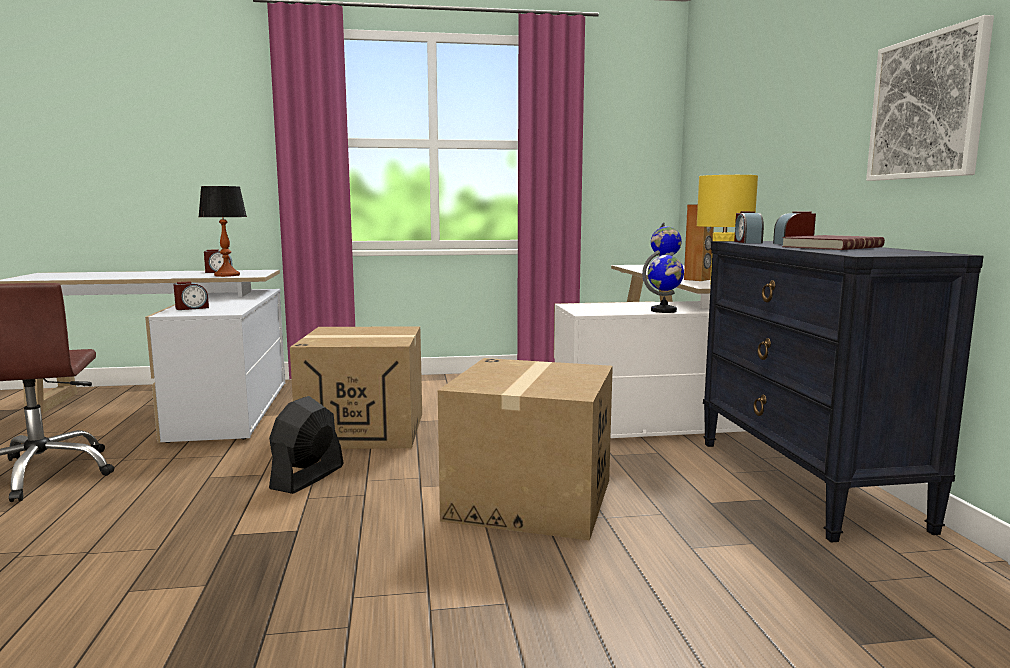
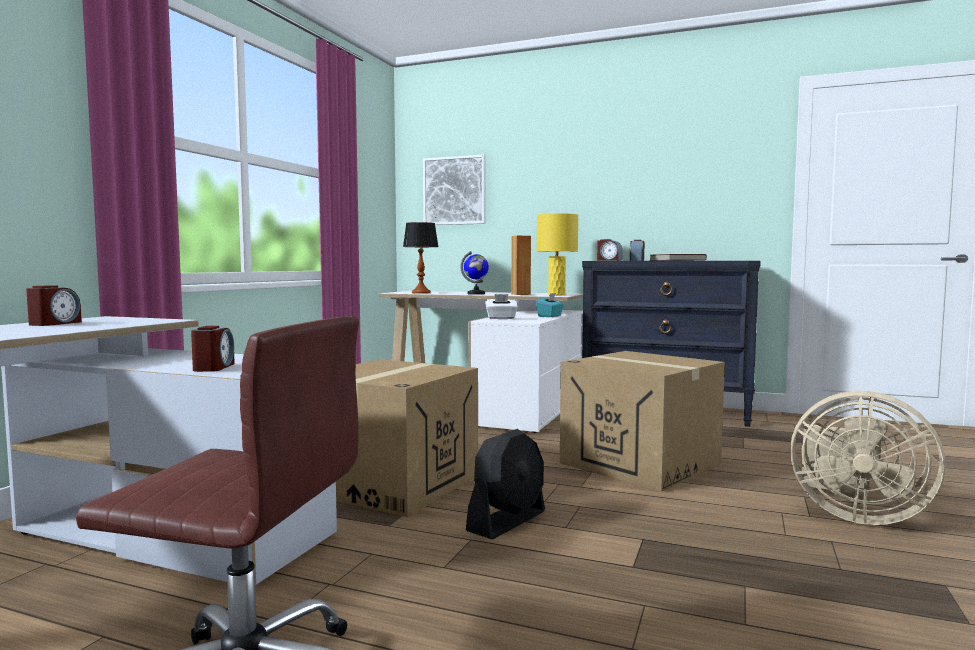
camera: 60 degrees left, 5 degrees down
(227, 275) = (123, 323): table lamp -> table lamp (421, 293)
(307, 477) = (507, 521): black fan -> black fan turned 105 degrees counterclockwise
(459, 642) = (854, 515): none -> beige fan
(599, 305) = (501, 318): none -> white tissue box
(664, 311) = (550, 316): globe -> turquoise tissue box
(927, 107) = (699, 182): picture -> picture (454, 191)

